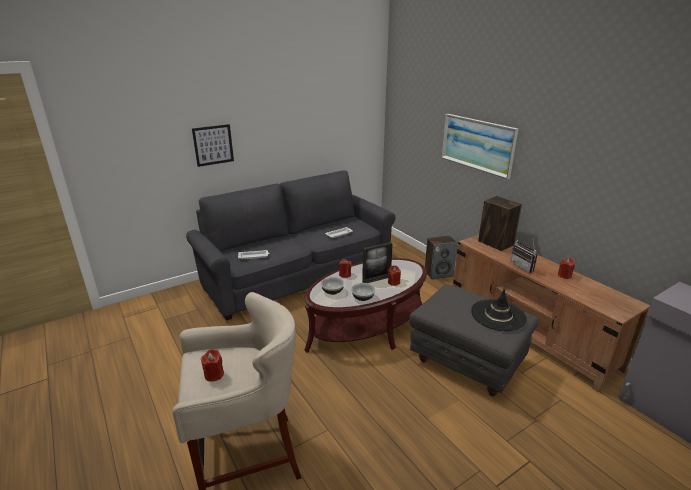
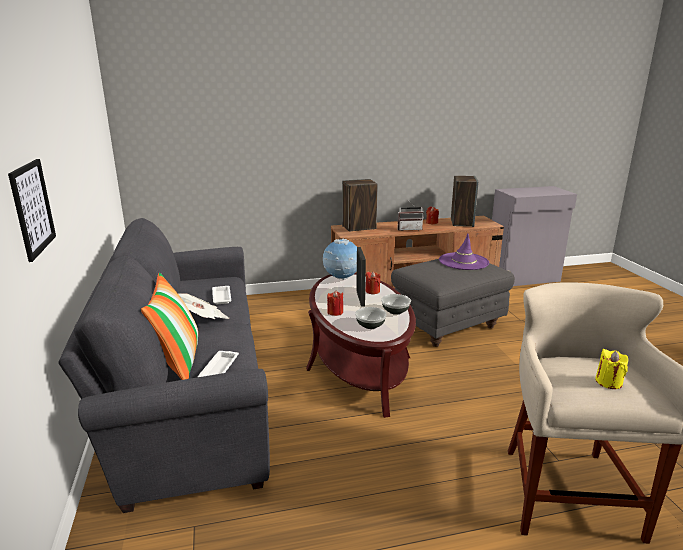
camera: 70 degrees left, 5 degrees down
(214, 375) = (608, 382): red candle -> yellow candle
(257, 244) = (177, 361): none -> pillow
(306, 237) = (202, 319): none -> newspaper
(407, 266) = (341, 279): none -> globe
(438, 273) = (289, 300): speaker -> speaker (461, 222)
(477, 144) = (294, 136): picture -> none
(498, 315) = (463, 261): black hat -> purple hat

